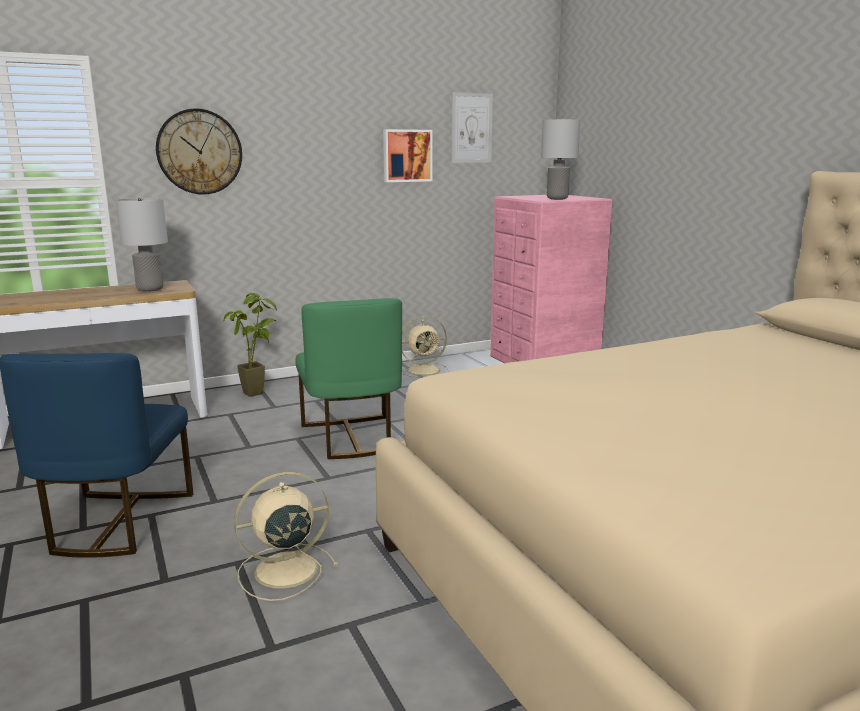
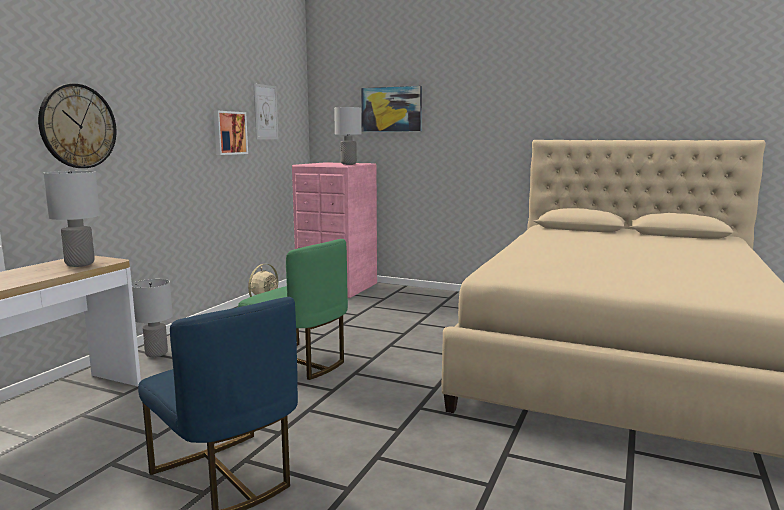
camera: 40 degrees left, 5 degrees down
(261, 392) = (156, 355): potted plant -> grey table lamp
(283, 571) = (414, 448): beige fan -> none
(639, 120) = (391, 109): none -> picture

